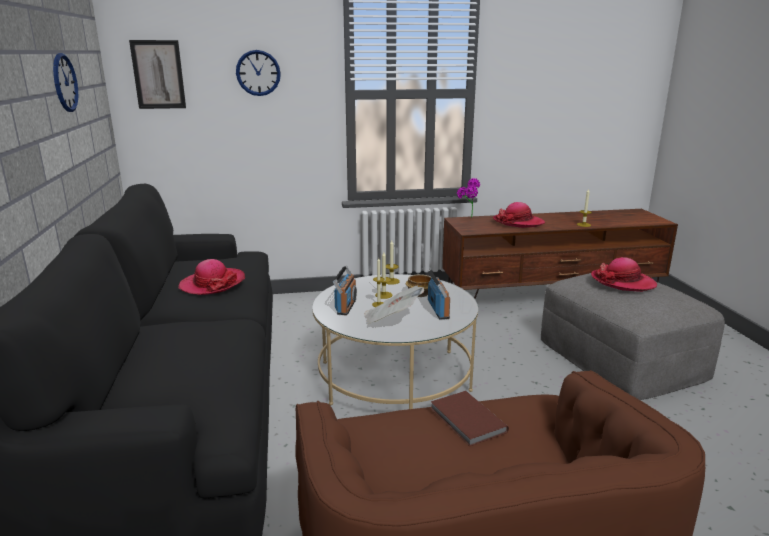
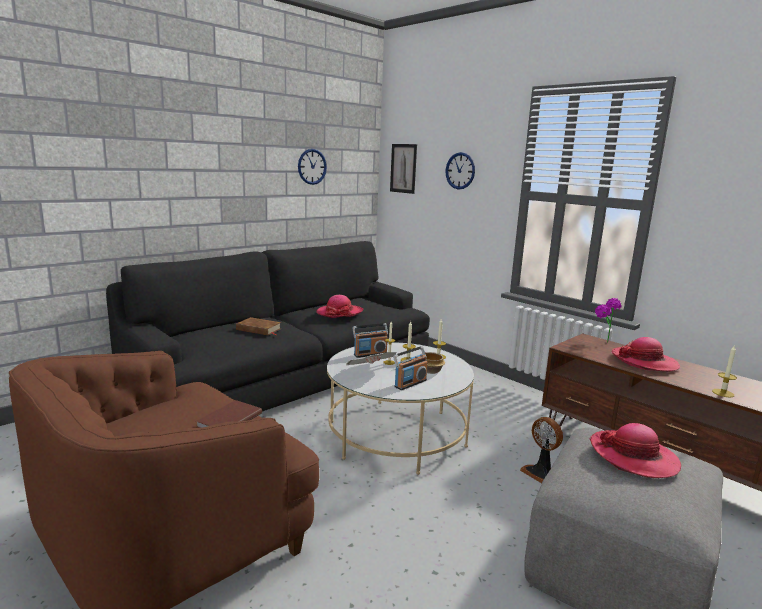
camera: 55 degrees right, 5 degrees down
(190, 342) = (258, 329): none -> brown book
(511, 339) = (540, 473): none -> fan

